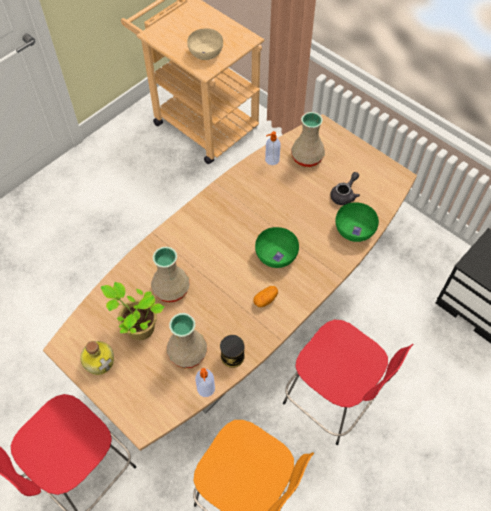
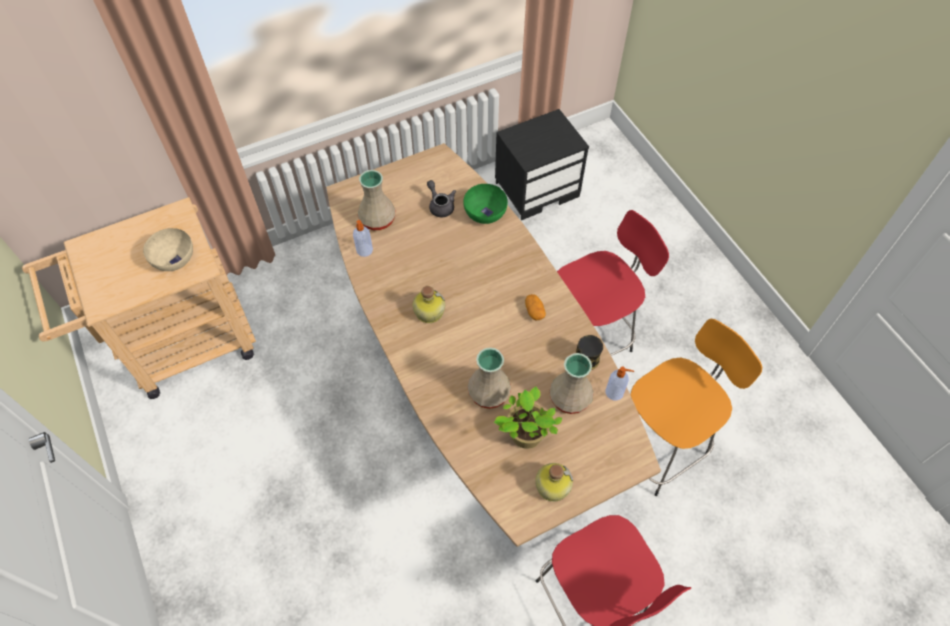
camera: 70 degrees left, 0 degrees up
(232, 222) = (428, 311): none -> bottle
(276, 255) = (486, 285): green bowl -> none

